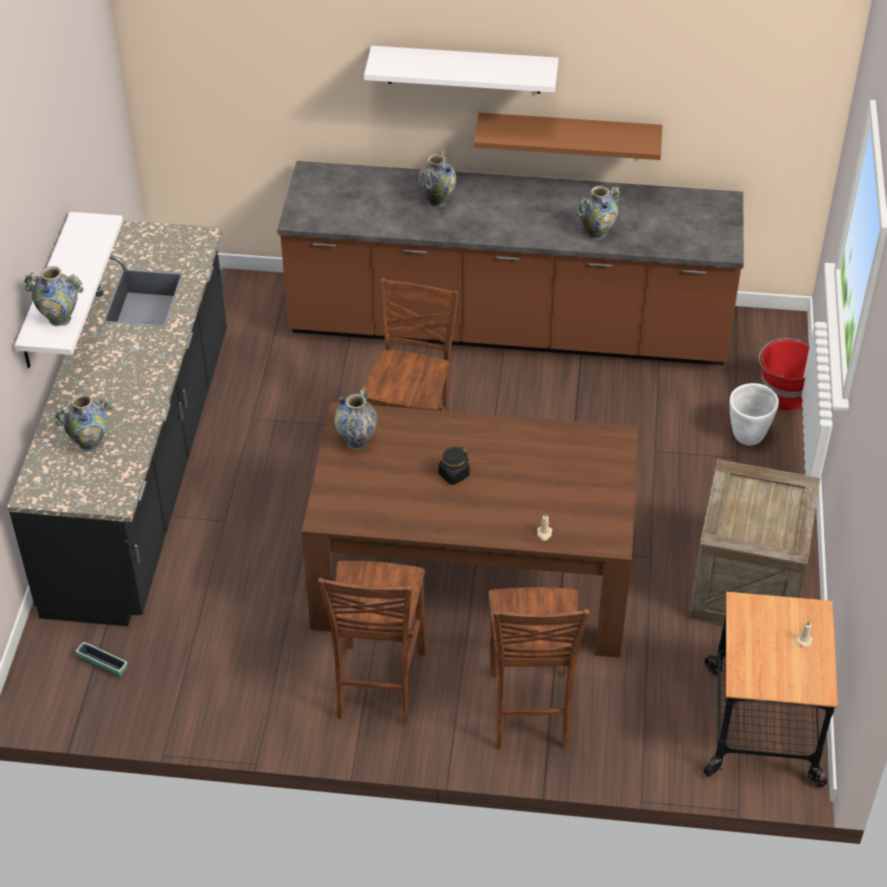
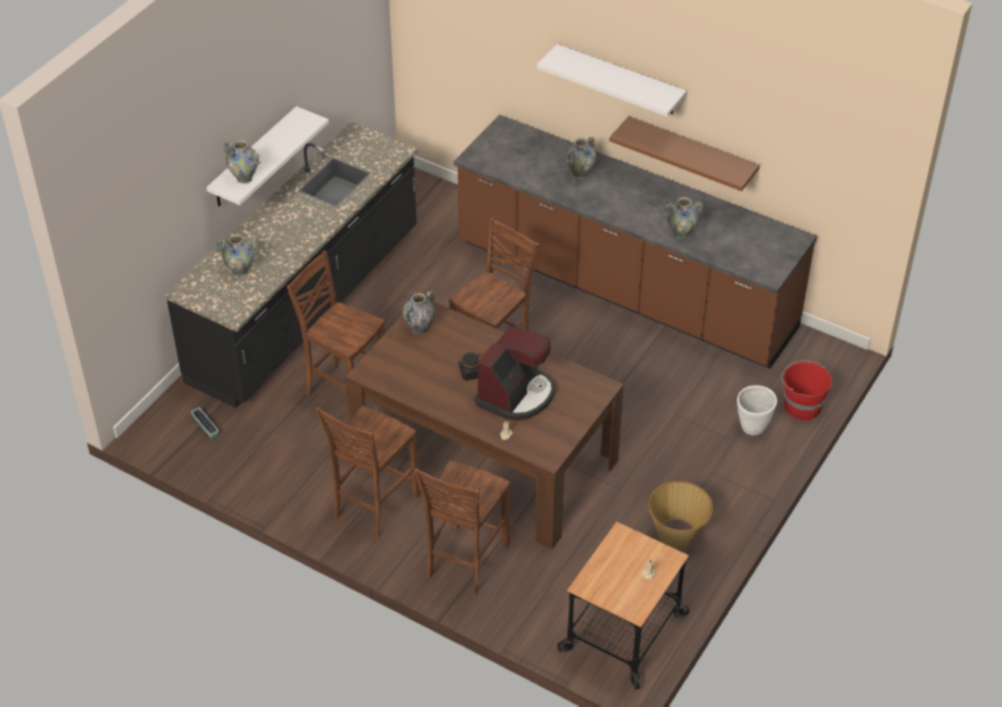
camera: 25 degrees right, 0 degrees up
(255, 557) = (345, 392): none -> brown chair
(525, 481) = (516, 395): none -> coffee machine
(746, 586) = (677, 534): crate -> basket

